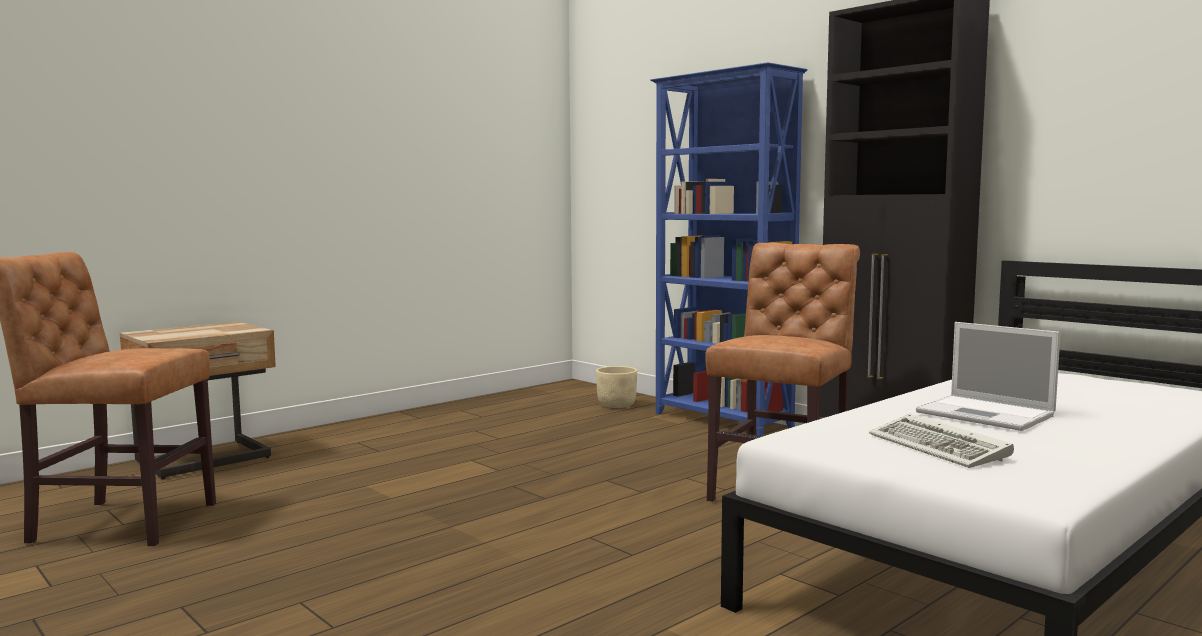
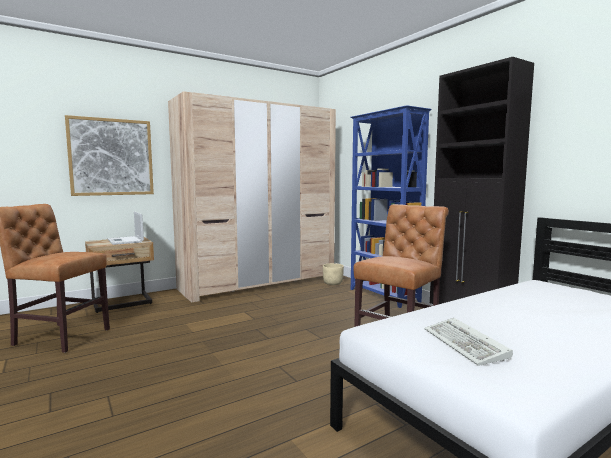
camera: 10 degrees right, 0 degrees up
(170, 155) = (111, 157): none -> picture
(471, 411) = (259, 283): none -> beige wardrobe
(987, 414) = (510, 318): laptop -> laptop (125, 241)

